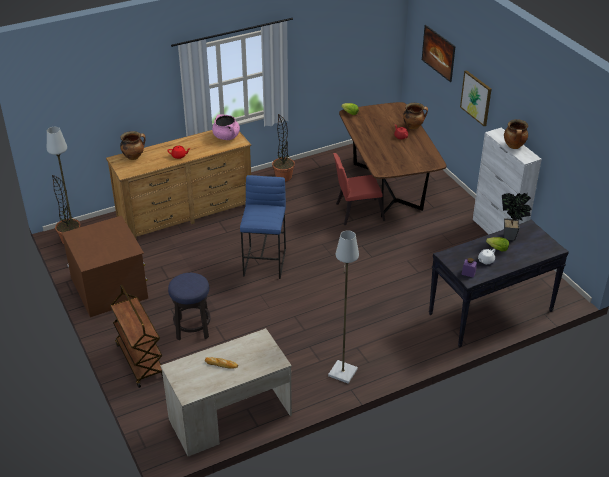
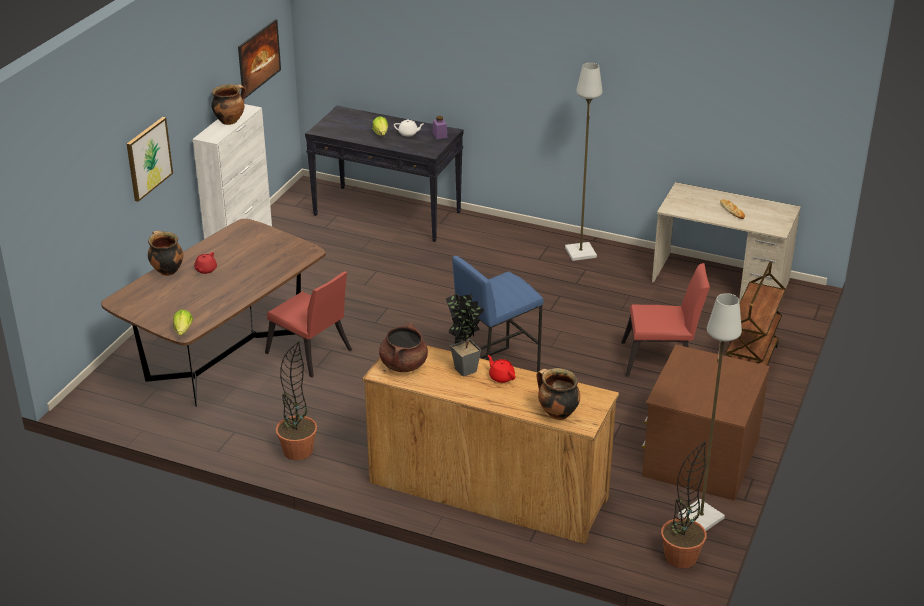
camera: 130 degrees left, 5 degrees down
(192, 328) = (662, 360): stool -> red chair
(226, 137) = (403, 365): pink cooking pot -> brown cooking pot
(437, 61) = (83, 198): picture -> picture (260, 71)
(511, 238) = (352, 133): potted plant -> potted plant (465, 367)

